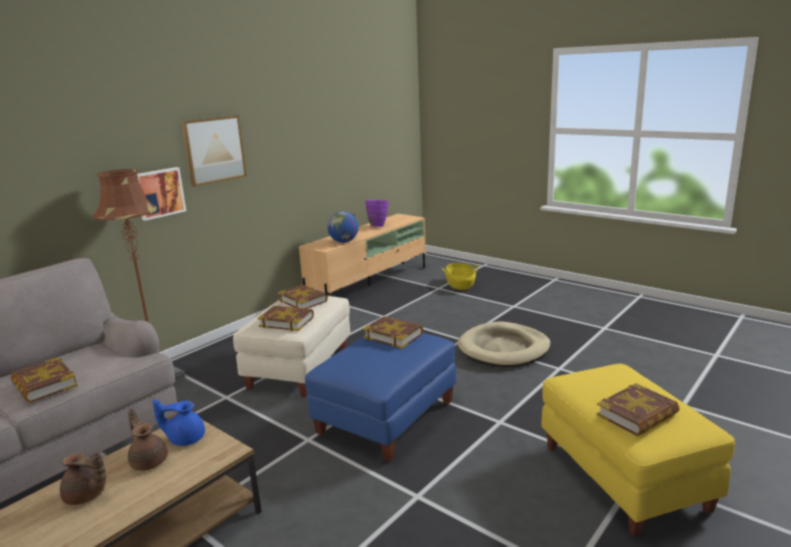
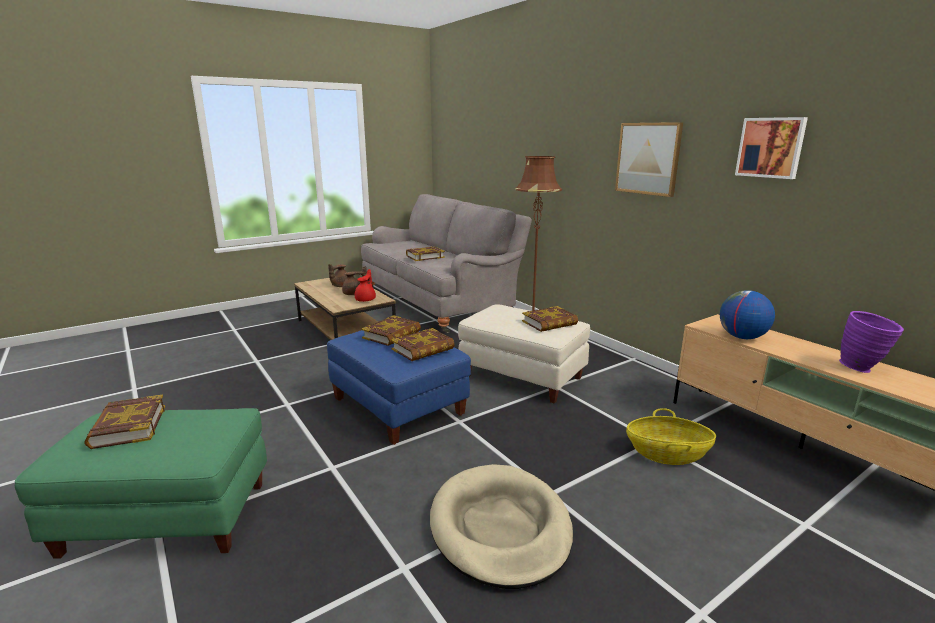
camera: 105 degrees right, 0 degrees up
(159, 193) = (592, 187): picture -> picture (771, 147)
(185, 438) = (366, 299): blue teapot -> red teapot
(287, 321) = (498, 315): book -> book (392, 335)
(460, 284) = (842, 564): basket -> basket (667, 454)
(624, 476) = (167, 519): yellow ottoman -> green ottoman

